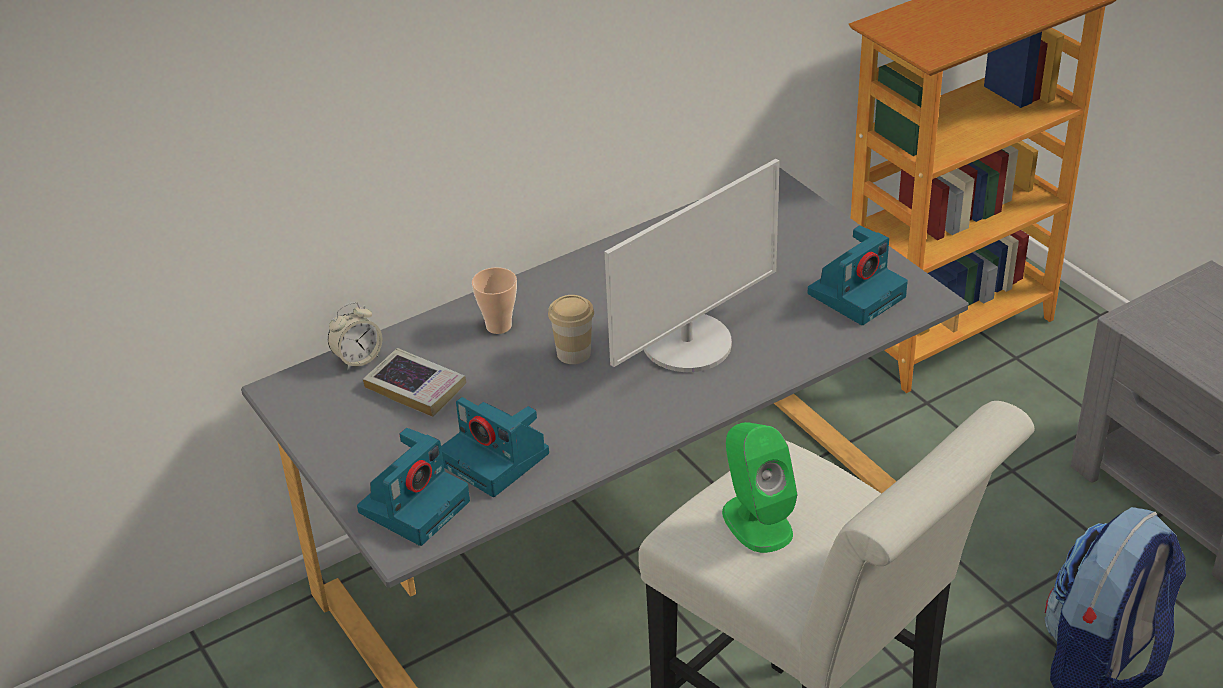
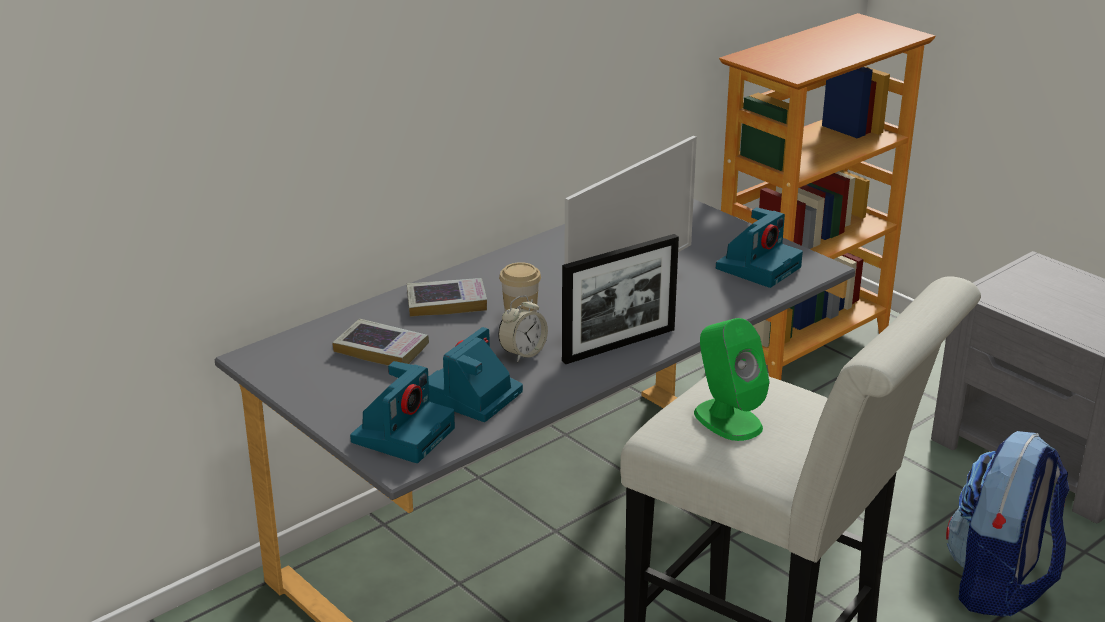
camera: 10 degrees left, 10 degrees down
(358, 359) = (322, 332): alarm clock -> alarm clock (523, 353)
(498, 326) = (446, 303): cup -> book
(498, 460) = (472, 397): camera -> camera turned 90 degrees clockwise
(672, 398) = (619, 345): none -> picture frame

